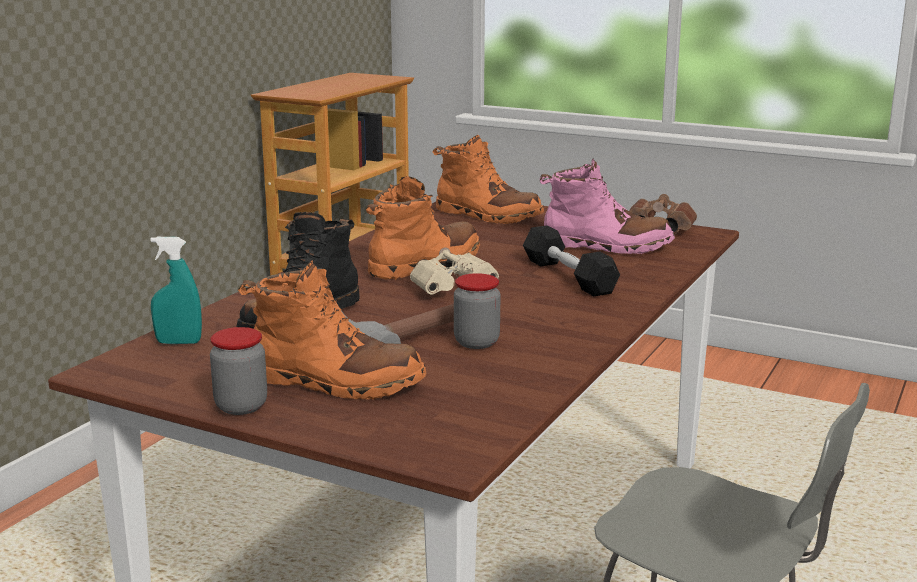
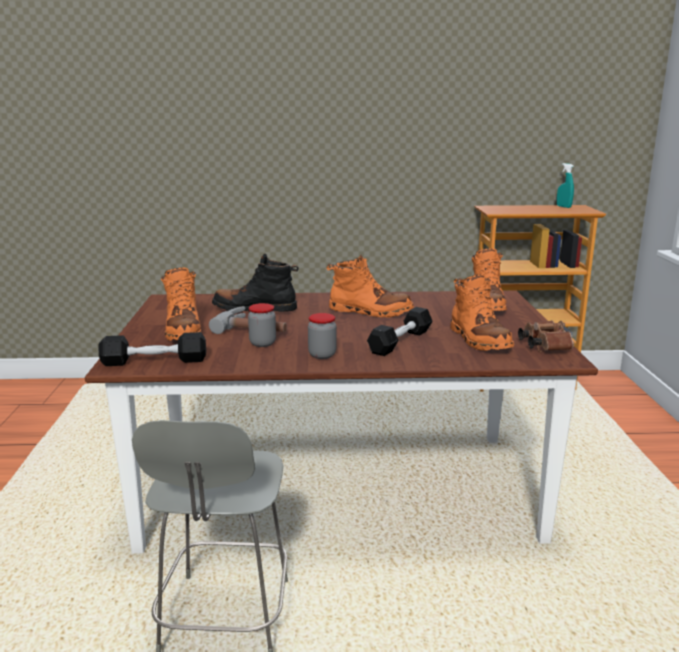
camera: 60 degrees right, 0 degrees up
(179, 342) = (204, 300): turquoise spray bottle -> turquoise spray bottle (563, 207)
(241, 406) = (144, 323): jar -> jar (322, 355)
(454, 288) = (339, 324): beige binoculars -> none
(466, 423) = (154, 361): none -> black dumbbell
(606, 246) = (478, 340): pink boot -> orange boot

